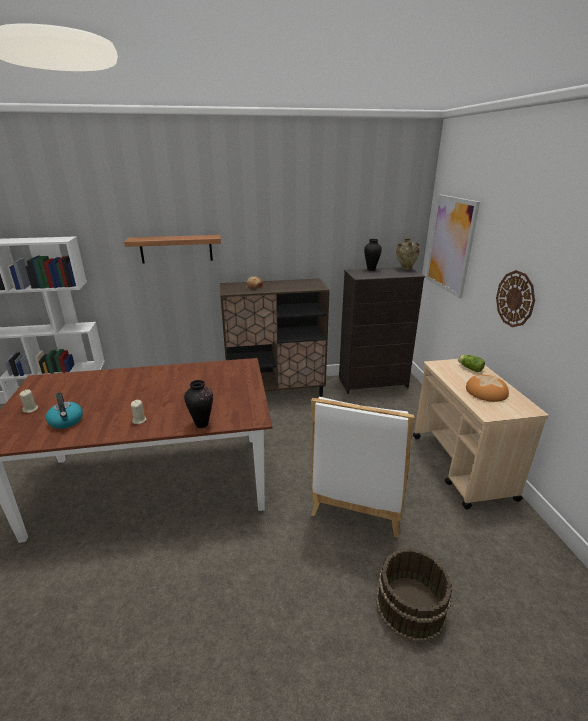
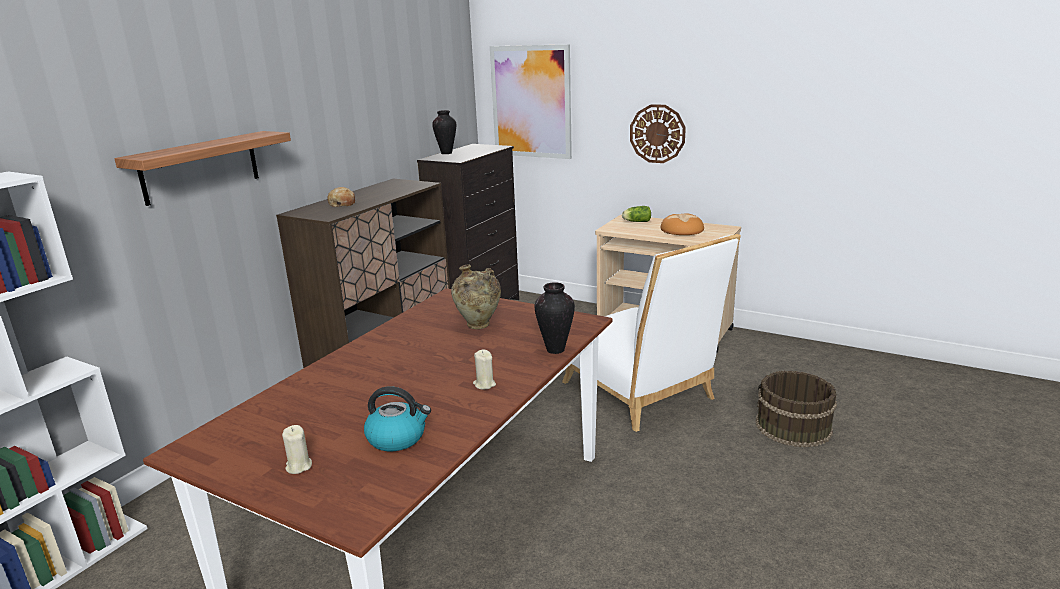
camera: 50 degrees left, 5 degrees down
(405, 269) = (476, 145): beige vase -> beige vase (478, 326)

